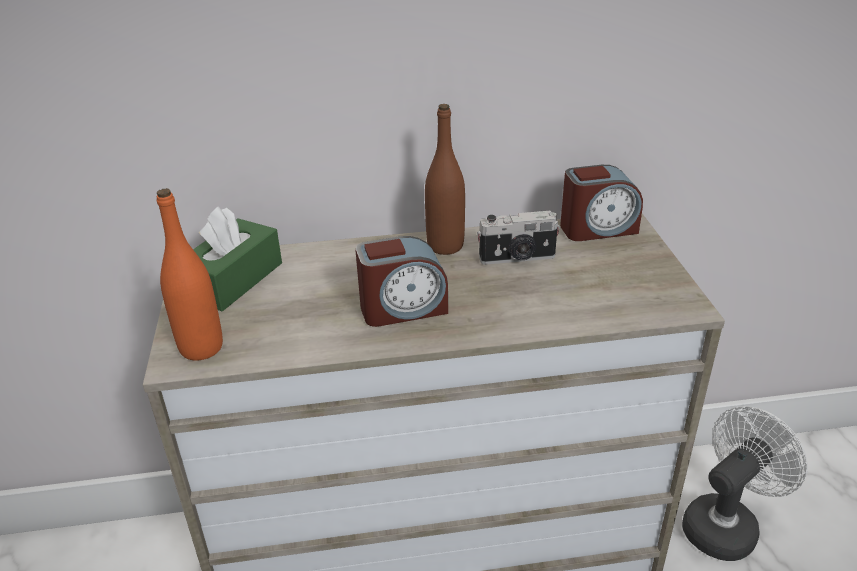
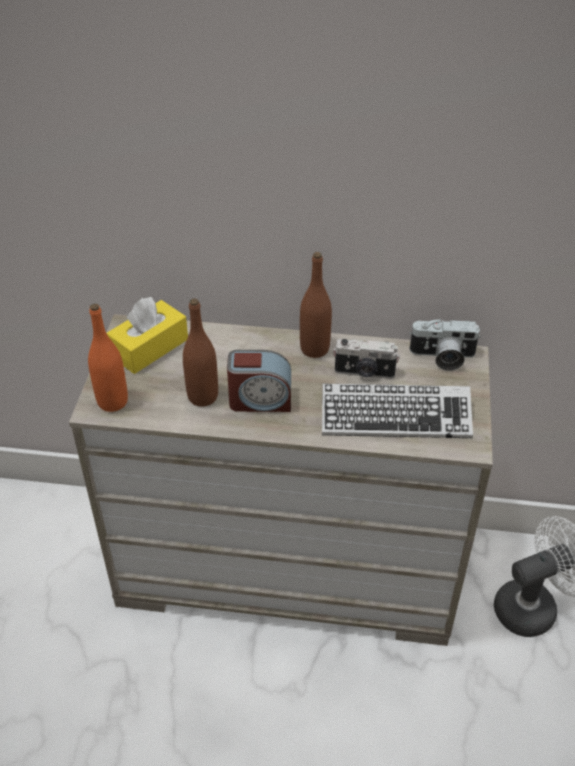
camera: 15 degrees right, 10 degrees up
(233, 280) = (149, 348): green tissue box -> yellow tissue box
(325, 319) = (203, 396): none -> brown bottle
(580, 295) = (395, 417): none -> keyboard
(597, 229) = (442, 357): alarm clock -> camera

